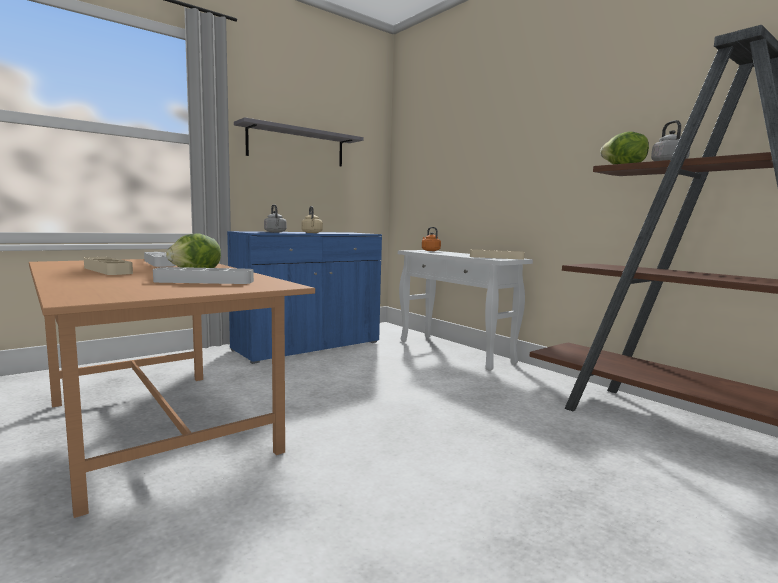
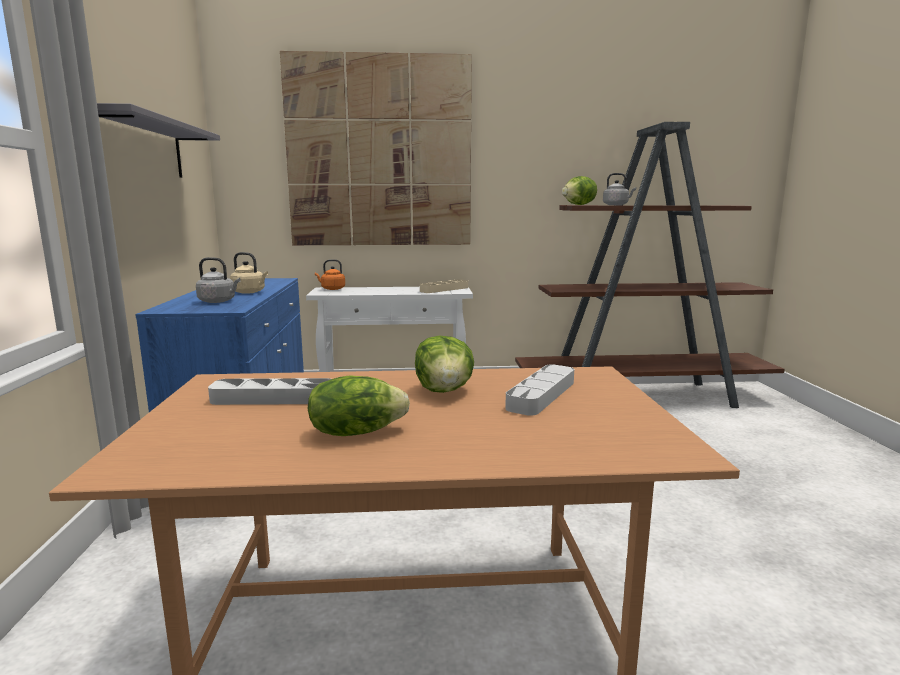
camera: 55 degrees left, 5 degrees up
(107, 270) = (356, 432): beige tray -> lettuce
(478, 138) = (379, 152): none -> picture

